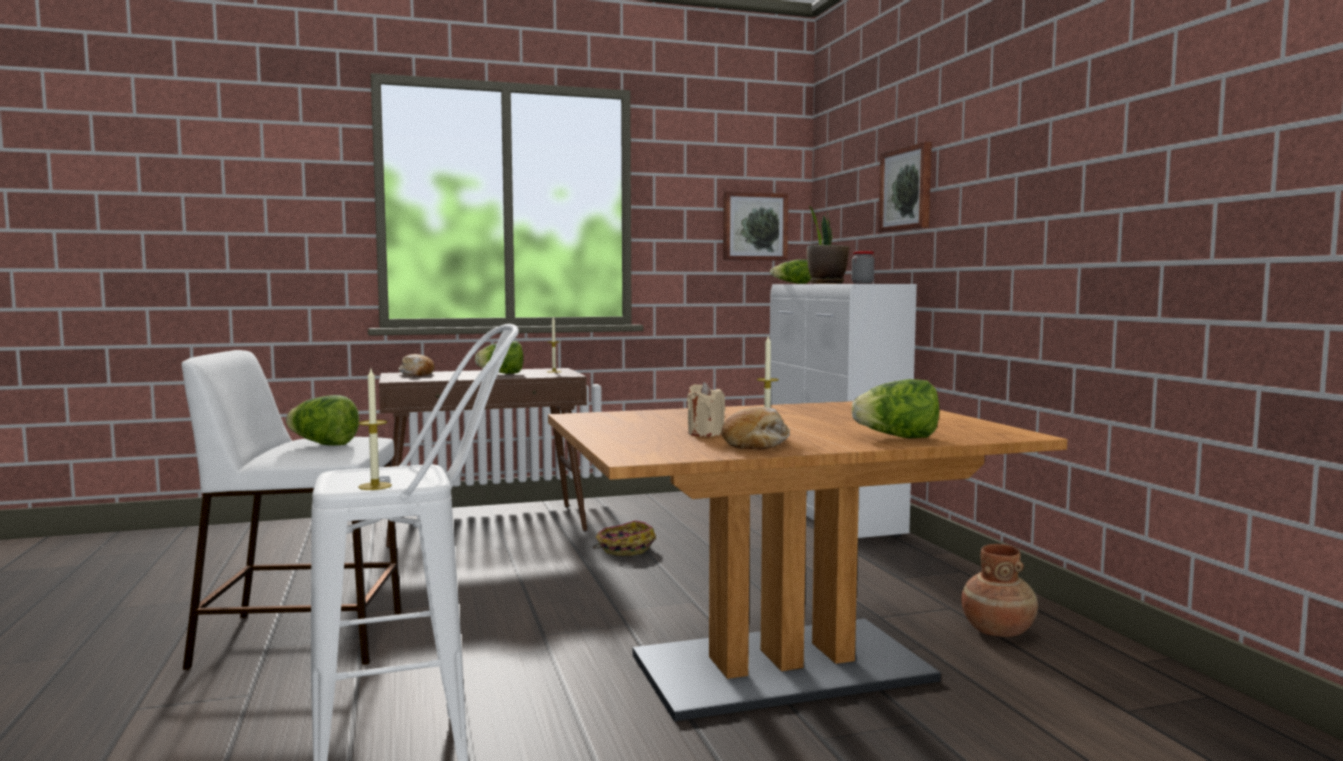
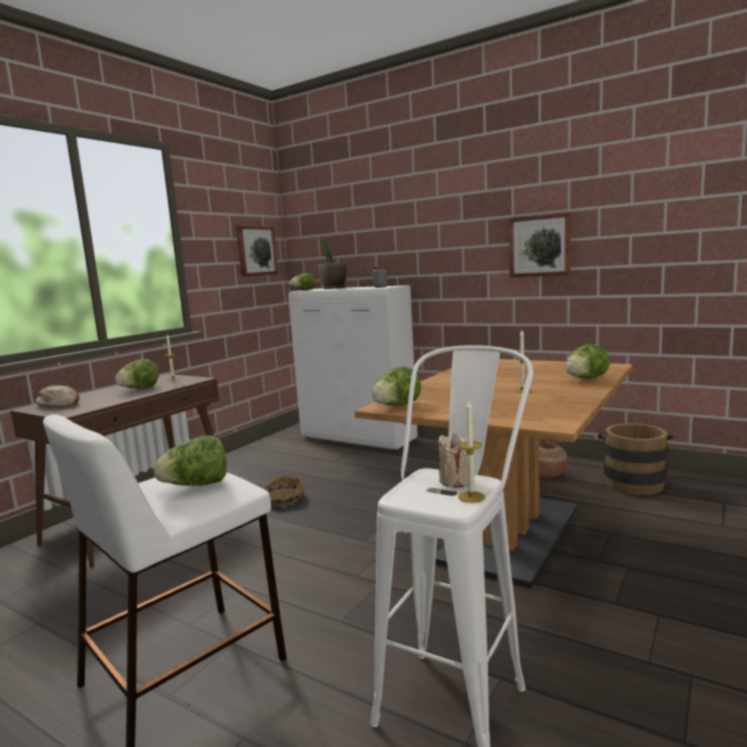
camera: 40 degrees left, 5 degrees up
(590, 417) = (396, 406): none -> lettuce
(705, 433) = (506, 399): beige candle -> beige candle (456, 481)
(756, 443) = (556, 399): bread -> none
(907, 189) = (389, 225): picture -> picture (540, 246)
(1128, 689) = (633, 482): none -> brown bucket

